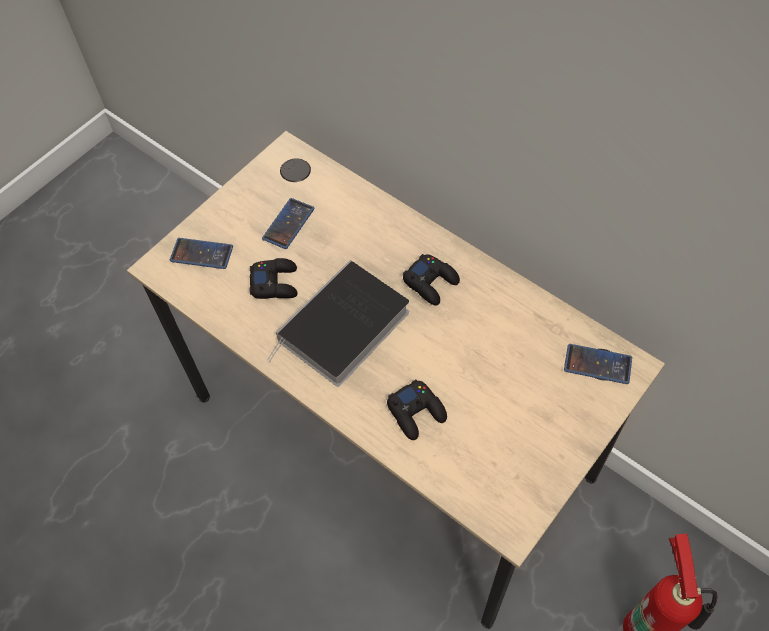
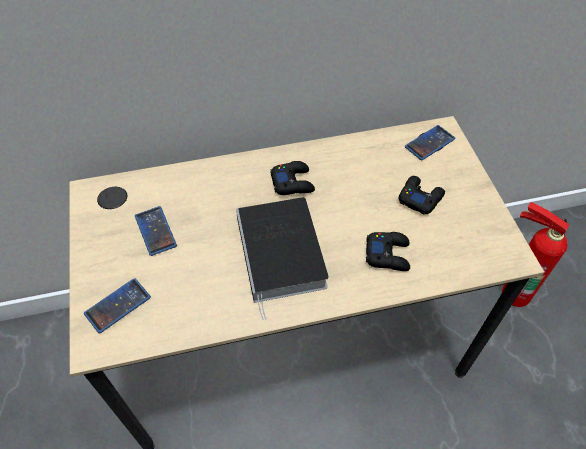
camera: 55 degrees left, 5 degrees down
(275, 283) = (199, 272): black game controller -> black game controller (420, 198)

